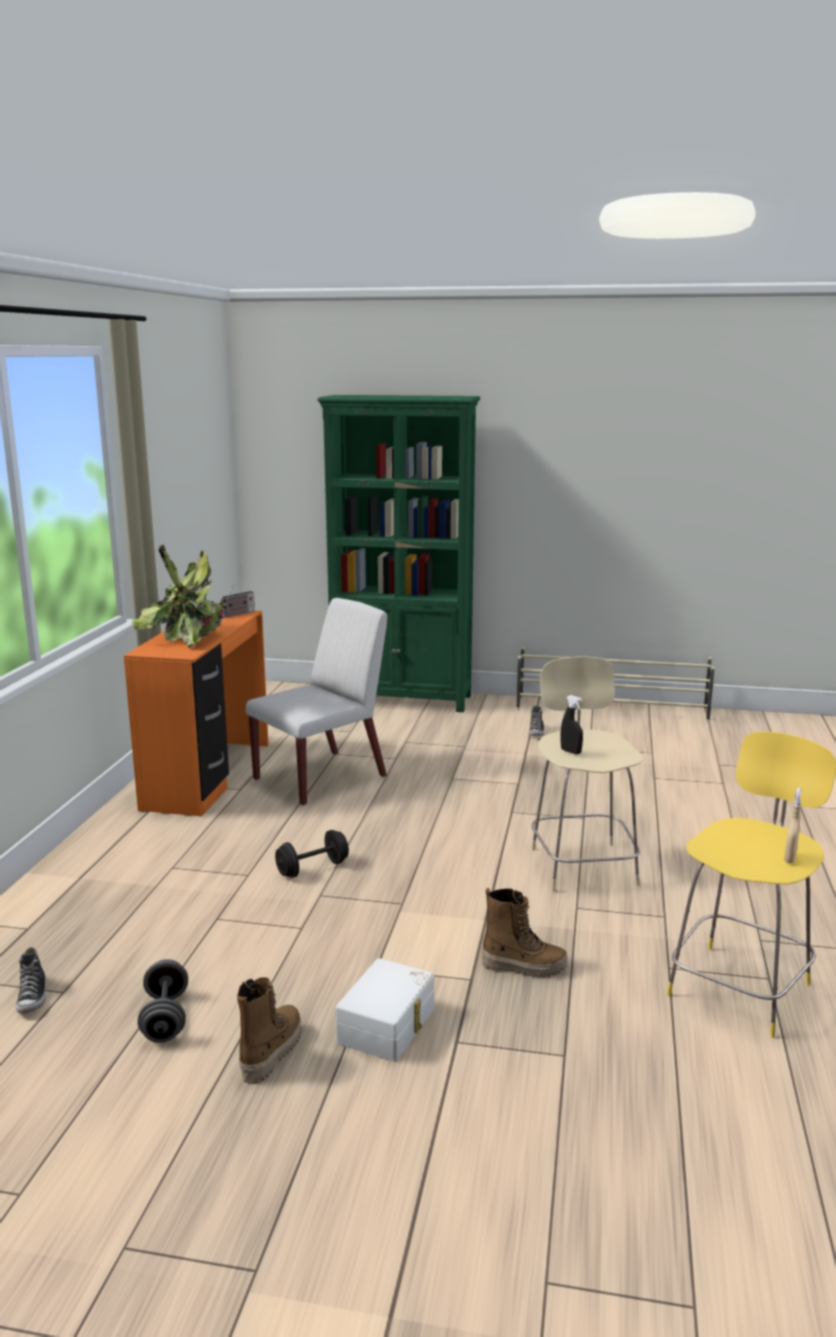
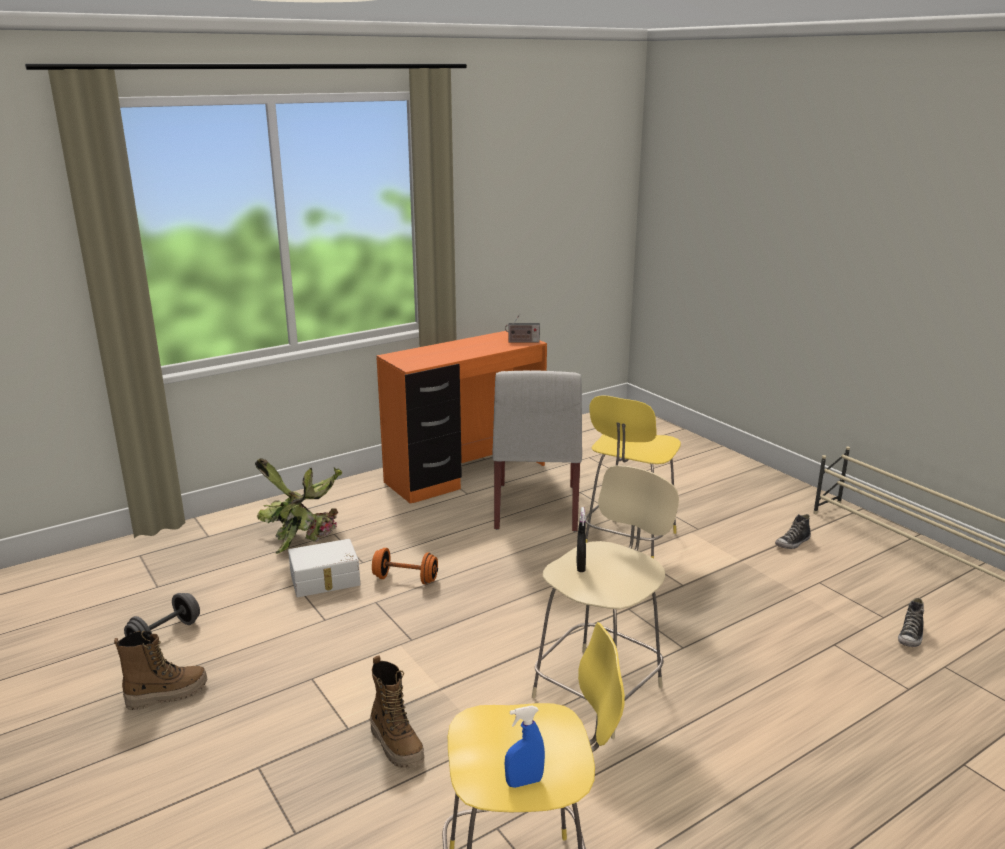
camera: 45 degrees right, 5 degrees up
(32, 997) = (142, 581): shoe -> shoe (911, 636)
(186, 637) = (443, 352): potted plant -> potted plant (305, 536)
(312, 869) = (405, 579): black dumbbell -> orange dumbbell
(321, 777) = (536, 508): white chair -> white chair turned 90 degrees clockwise
(389, 1026) = (246, 725): white storage box -> white storage box (325, 580)
(402, 699) = (720, 463): green bookcase -> none
(434, 772) = (628, 542): none -> yellow stool
(790, 858) = (524, 782): beige spray bottle -> blue spray bottle

